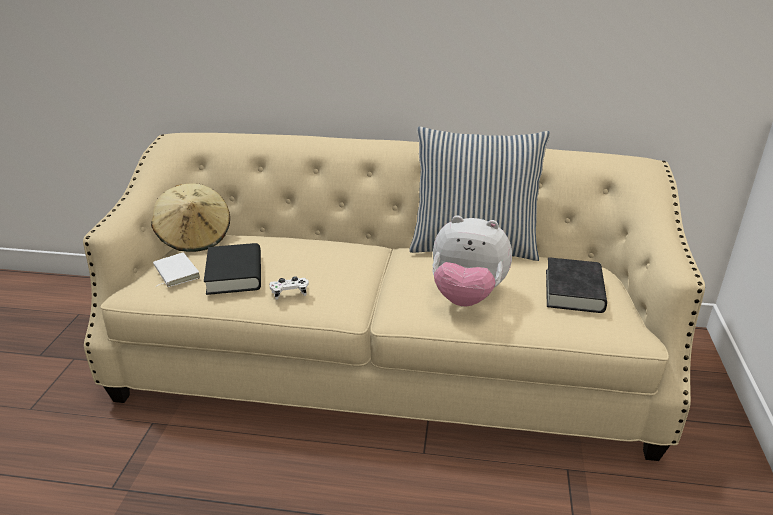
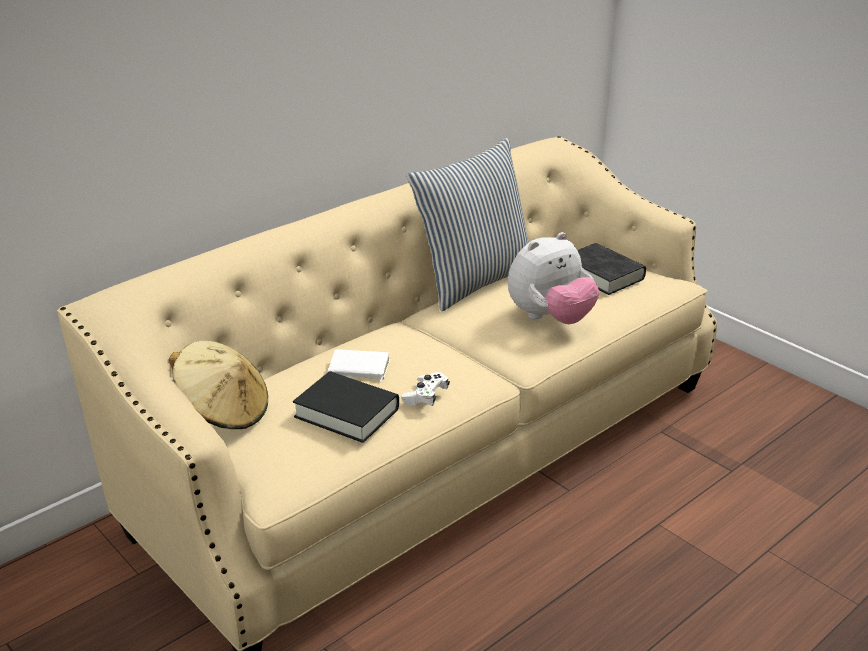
camera: 50 degrees left, 0 degrees up
(175, 273) = (285, 448): white book -> white book (359, 369)

